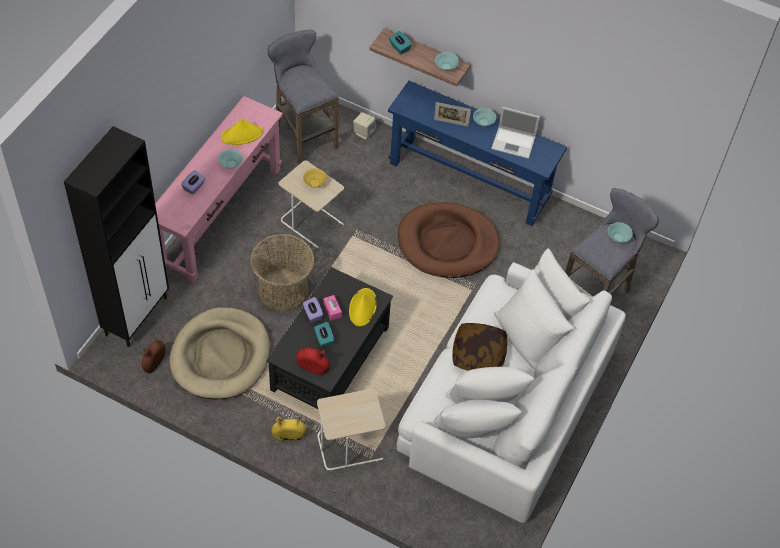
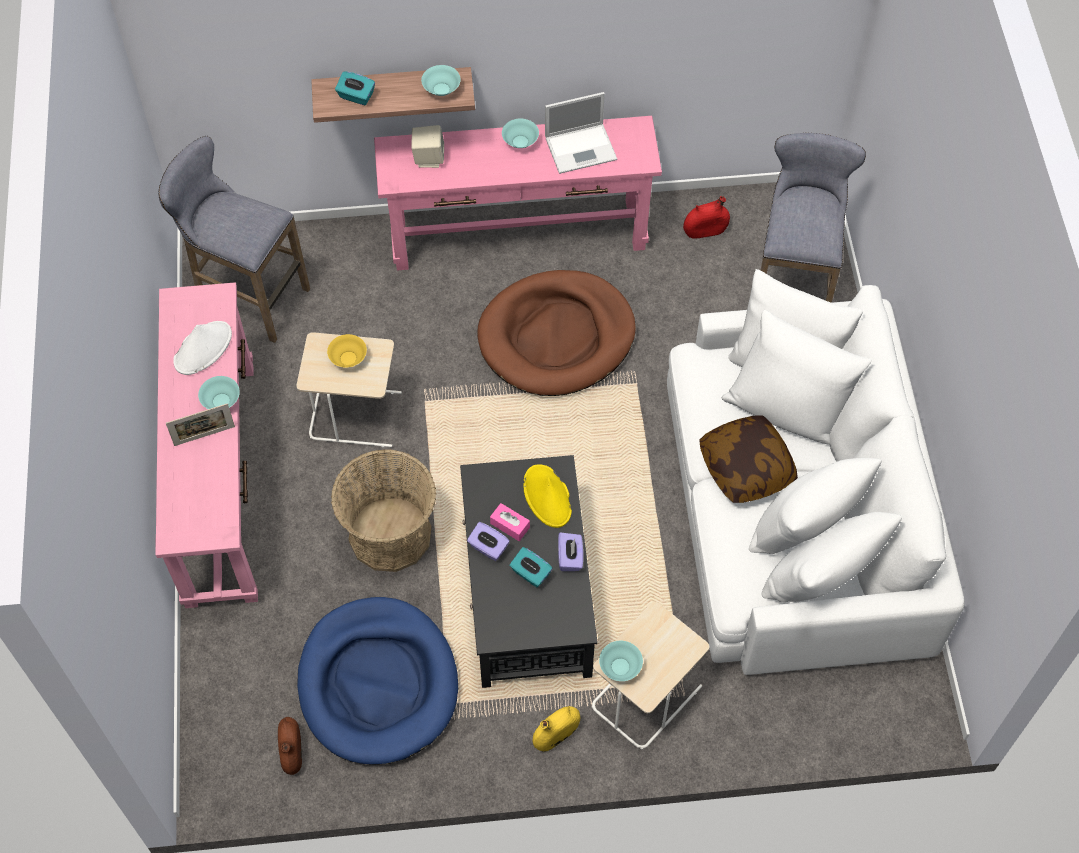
camera: 30 degrees left, 5 degrees up
(137, 315) = (214, 700): black cabinet -> none
(194, 187) = (194, 466): purple tissue box -> purple tissue box (570, 558)
(220, 356) = (378, 683): beige dog bed -> blue dog bed
(242, 135) = (203, 348): yellow hat -> white hat
(313, 367) = (547, 622): red vase -> red vase (705, 230)
(364, 132) = (328, 246): beige speaker -> beige speaker (428, 158)
(451, 123) = (478, 166): picture frame -> picture frame (204, 436)
(469, 181) = (518, 234): blue console table -> pink console table
(618, 237) = (812, 203): turquoise bowl -> turquoise bowl (620, 667)

